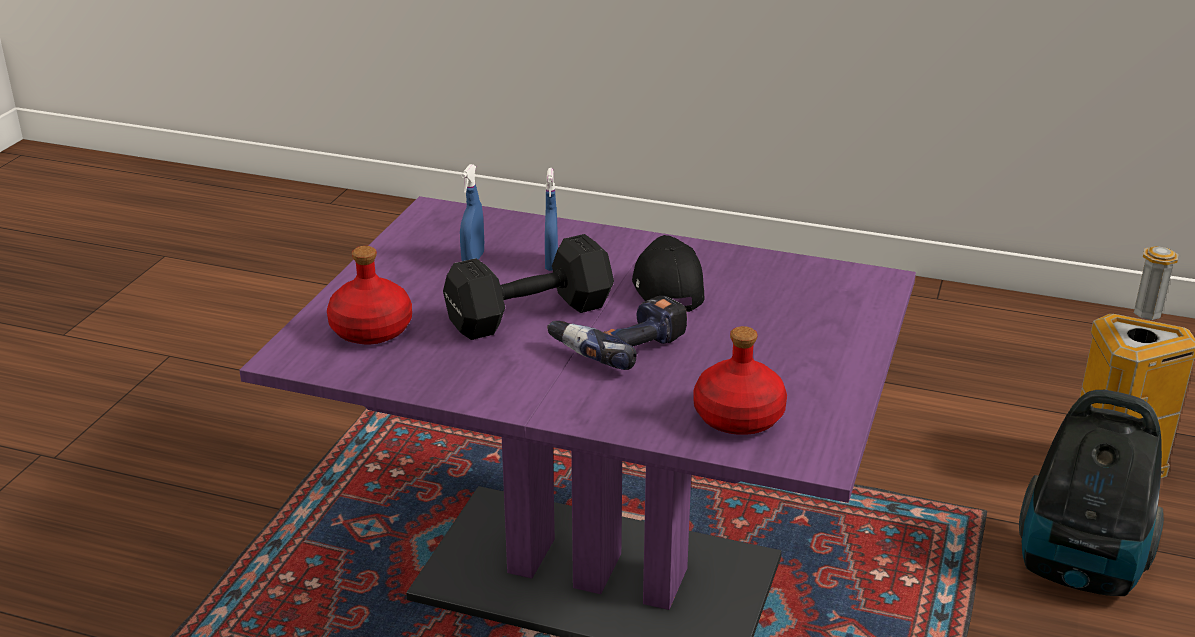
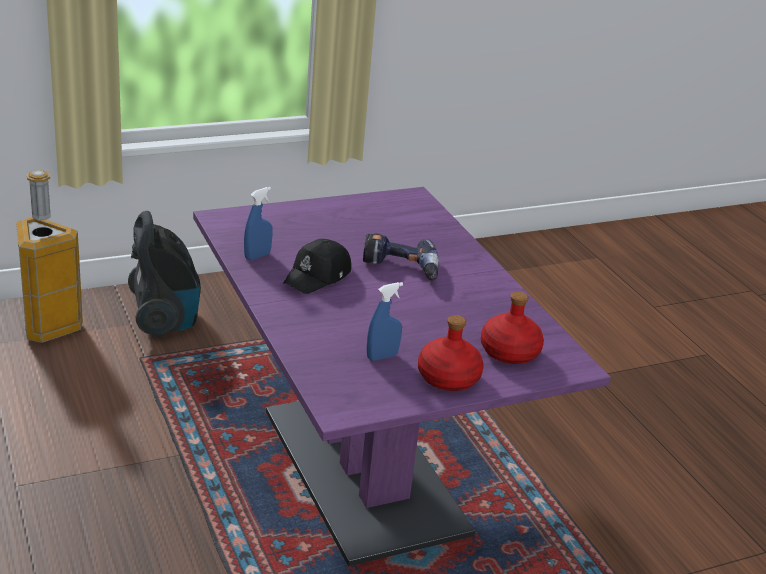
camera: 135 degrees left, 0 degrees up
(525, 315) = (415, 308): black dumbbell -> none
(551, 263) = (345, 325): blue spray bottle -> blue spray bottle (257, 256)
(738, 418) = (413, 220): red bottle -> red bottle (449, 378)

